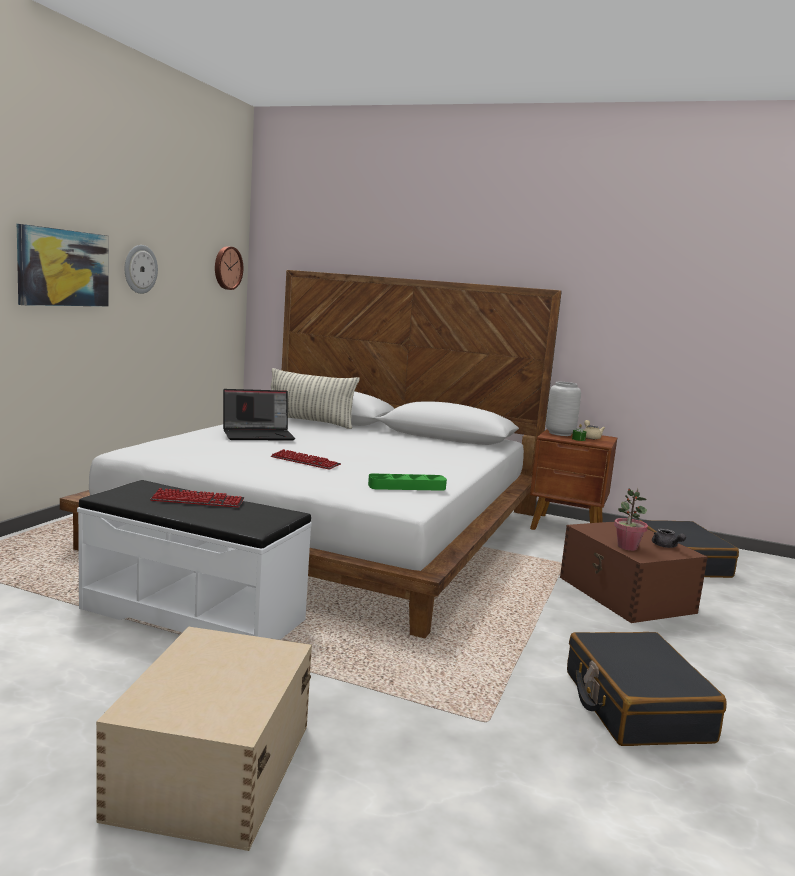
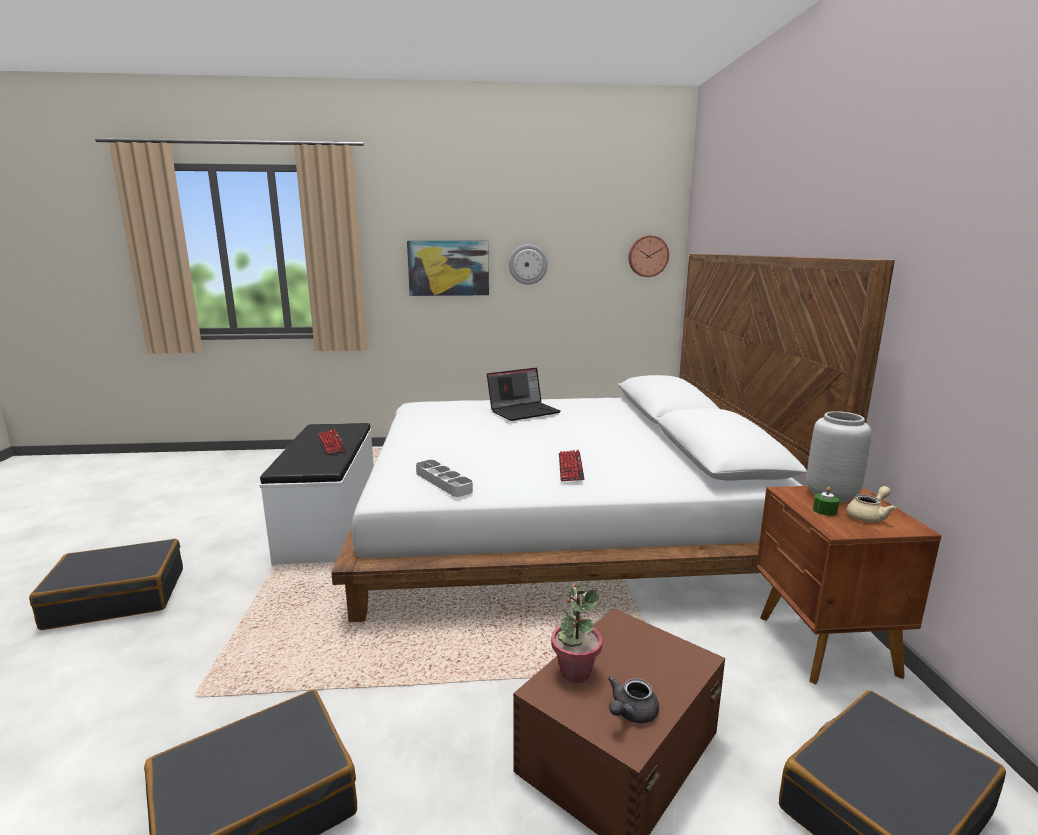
camera: 65 degrees right, 5 degrees up
(211, 770) = (117, 597): beige storage box -> black suitcase
(259, 435) = (524, 411): laptop -> laptop turned 75 degrees counterclockwise
(305, 461) = (472, 439): keyboard -> keyboard (570, 467)
(309, 422) = (624, 411): pillow -> none
(407, 487) = (443, 482): green tray -> grey tray

